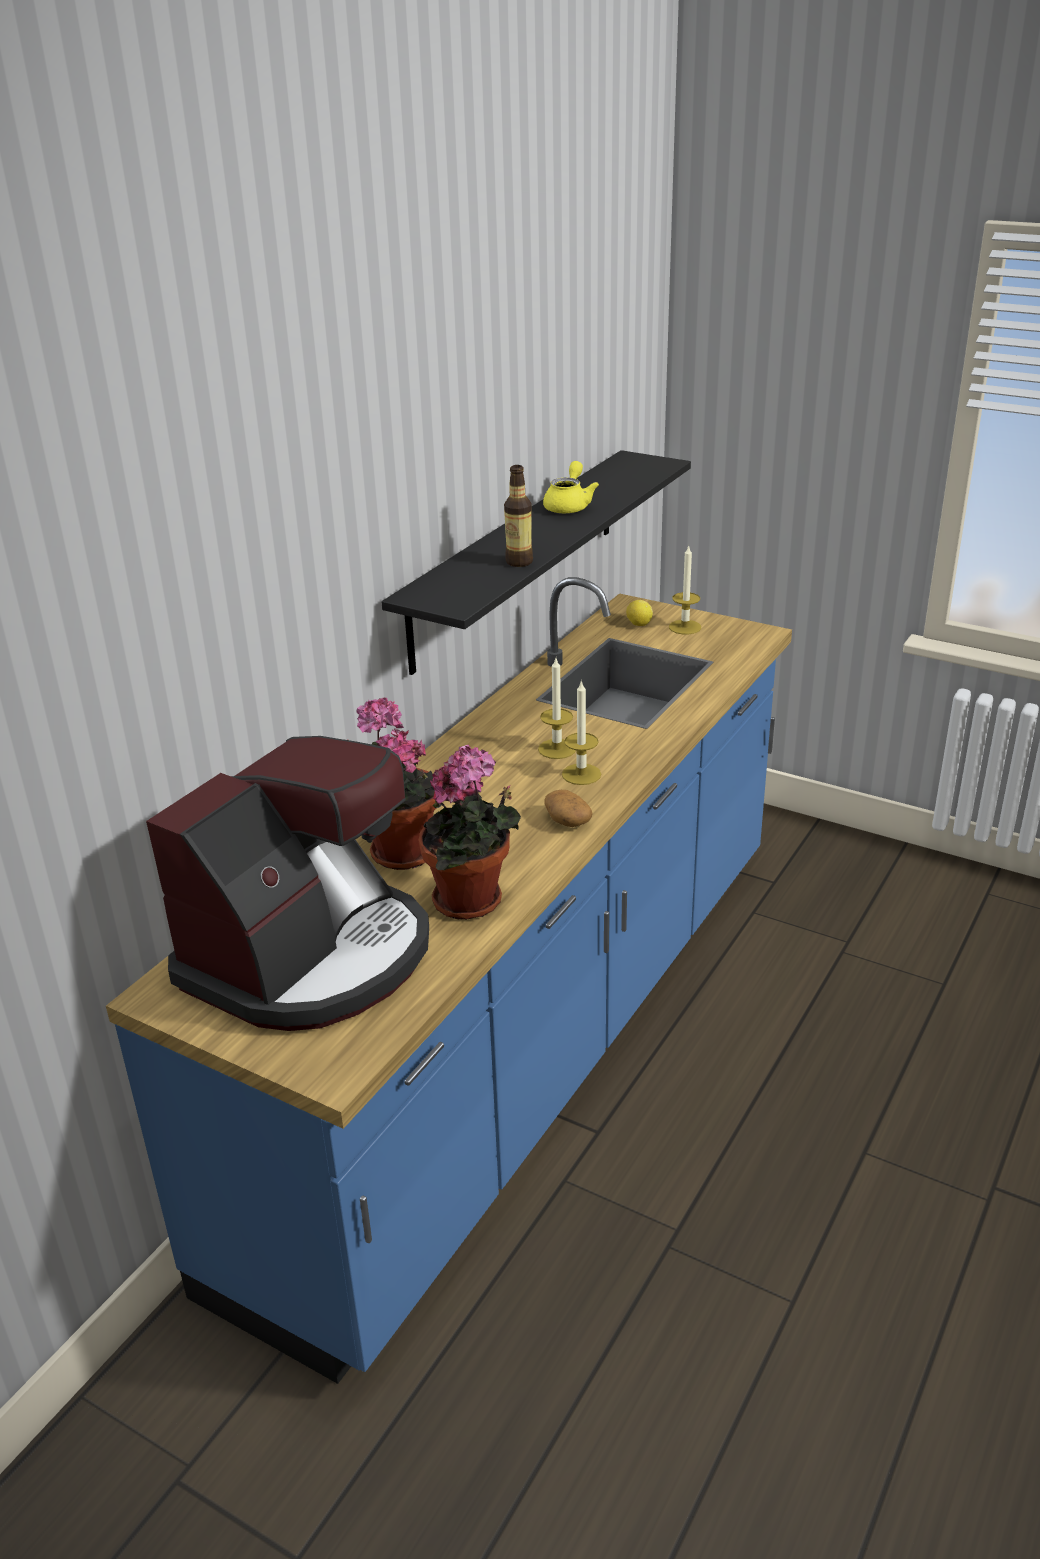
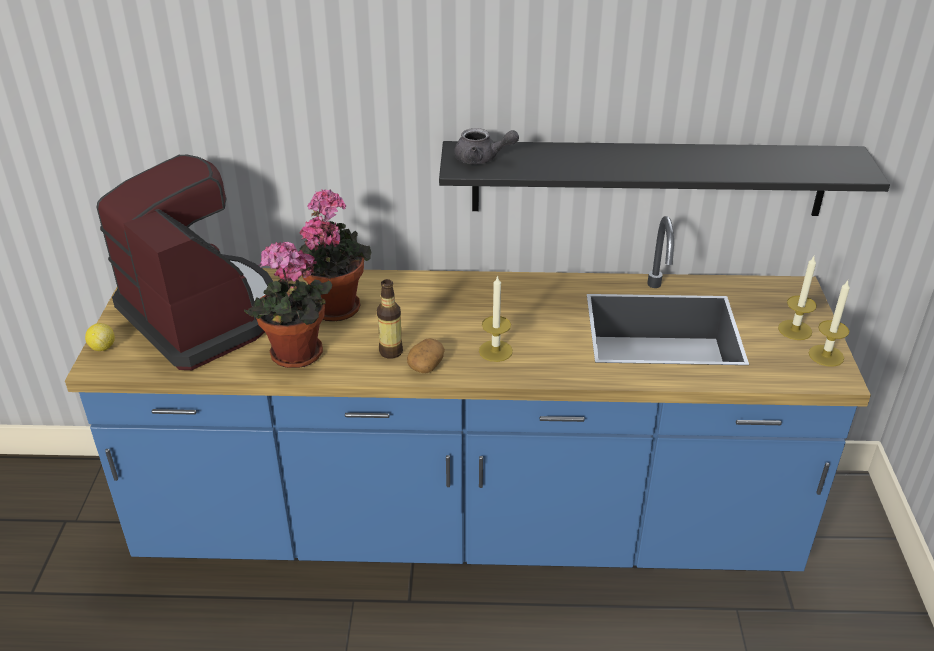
camera: 60 degrees right, 5 degrees up
(311, 957) = (203, 315): coffee machine -> coffee machine turned 135 degrees counterclockwise
(451, 591) = (482, 159): none -> grey teapot
(519, 562) = (562, 169): bottle -> bottle (391, 352)
(557, 749) = (522, 327): candle -> candle (826, 355)
(569, 506) = (700, 158): yellow teapot -> none
(638, 624) = (769, 304): lemon -> lemon (102, 347)

